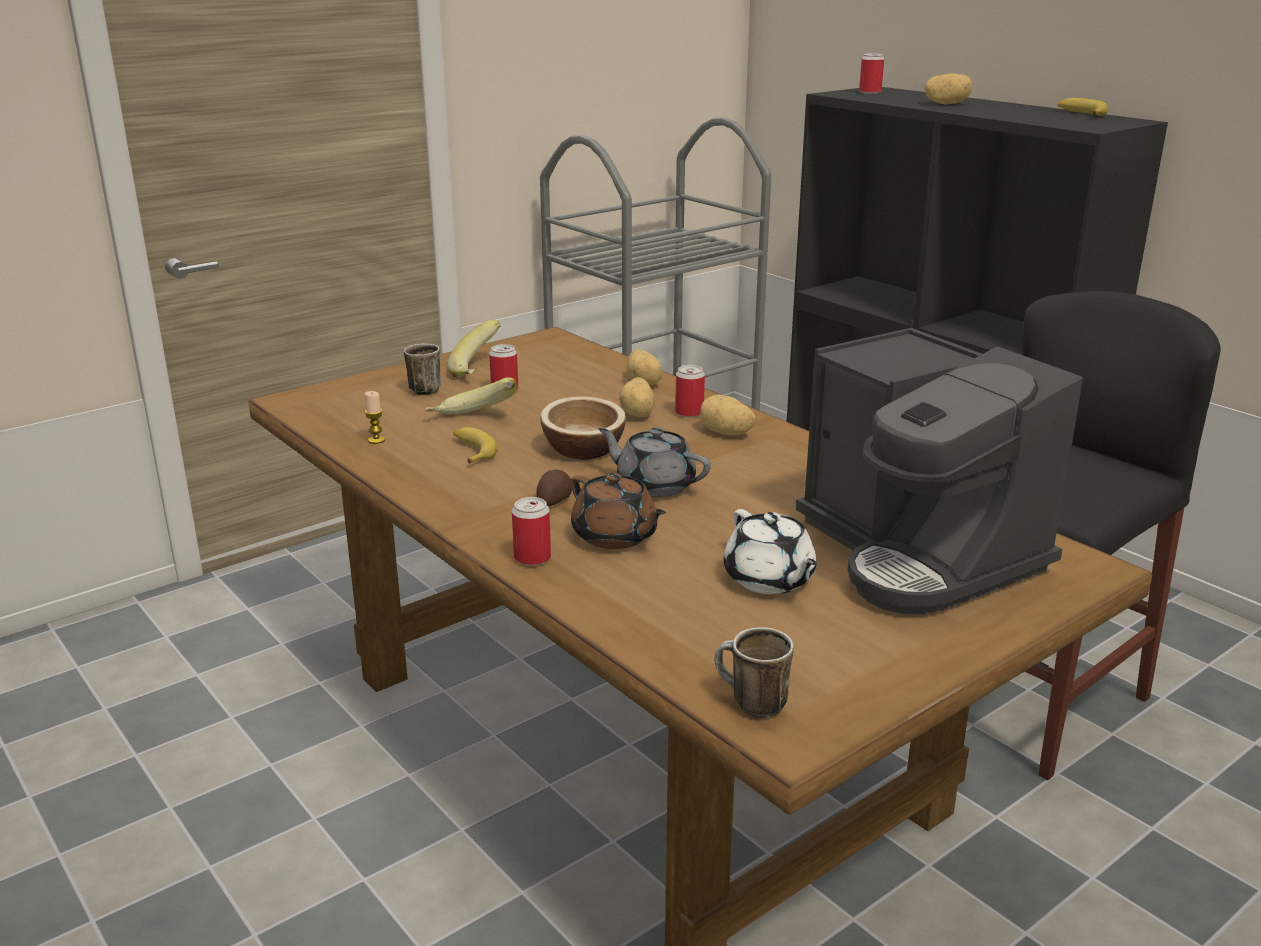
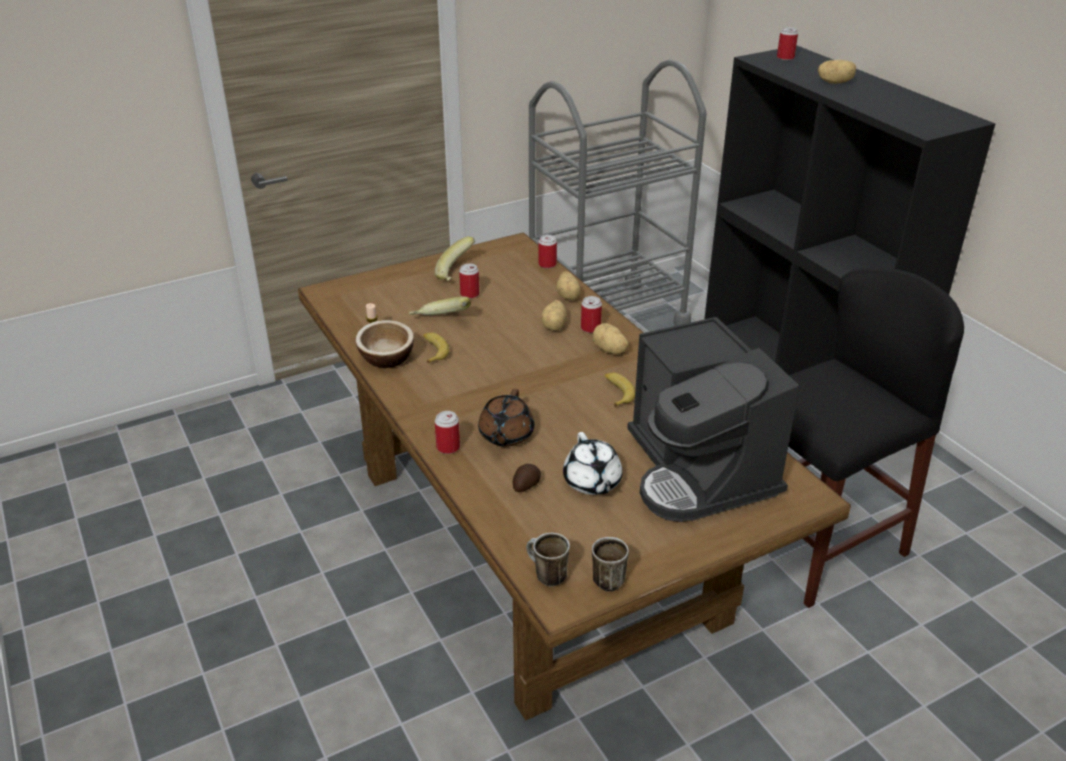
camera: 10 degrees right, 10 degrees up
(425, 389) = (416, 288): mug -> mug (608, 577)
(553, 500) = (475, 400): potato -> potato (525, 485)
(583, 449) = (507, 356): bowl -> bowl (386, 358)
(602, 354) = (547, 264): none -> can
(615, 536) = (505, 435): brown teapot -> brown teapot turned 45 degrees clockwise
(654, 485) = (544, 393): grey teapot -> none
(1080, 114) = (933, 106): banana -> banana (617, 393)

